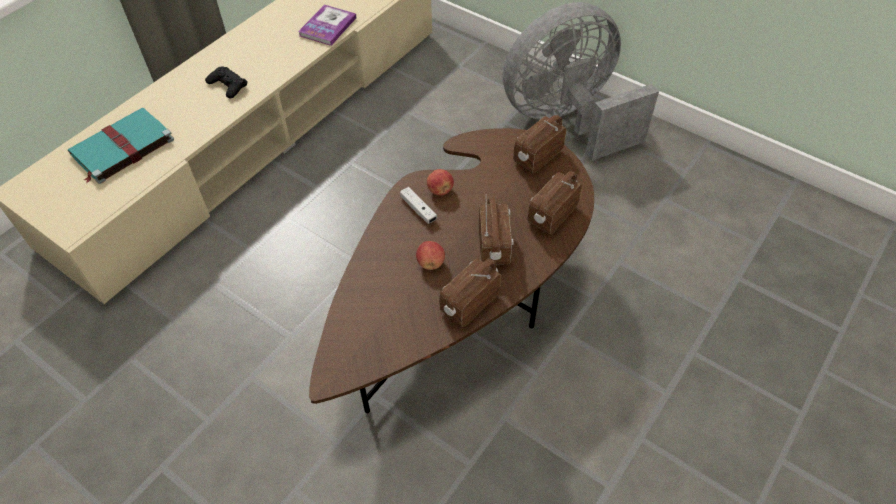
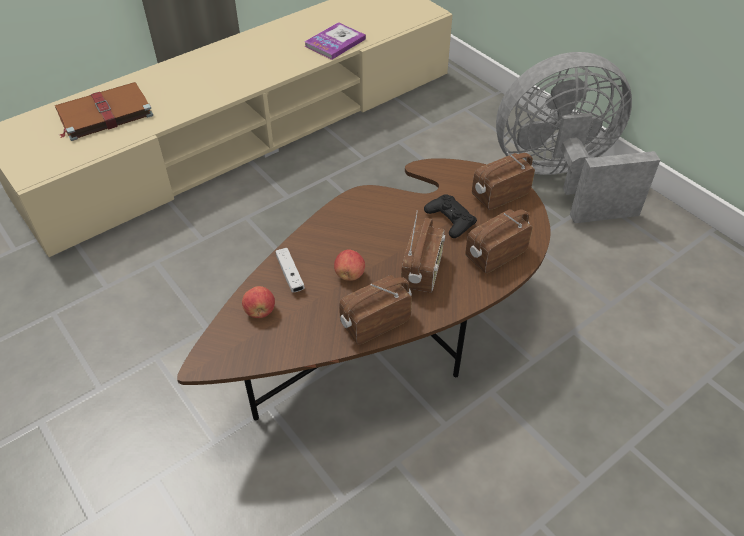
camera: 15 degrees right, 5 degrees down
(121, 148) = (103, 114): turquoise book -> brown book
(228, 85) = (221, 78): black game controller -> black game controller (450, 220)
(418, 209) = (356, 221): white game controller -> white game controller (290, 274)
(440, 190) = (386, 207): apple -> apple (260, 311)

